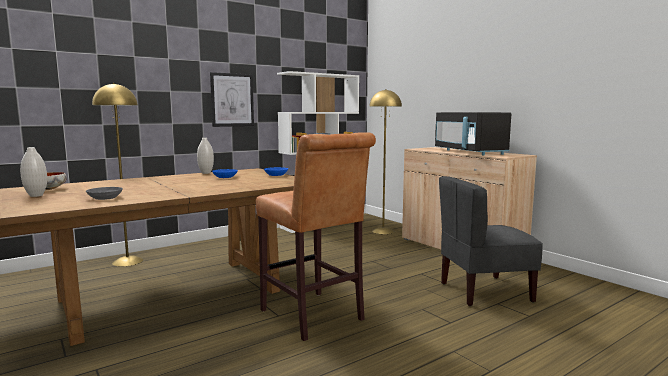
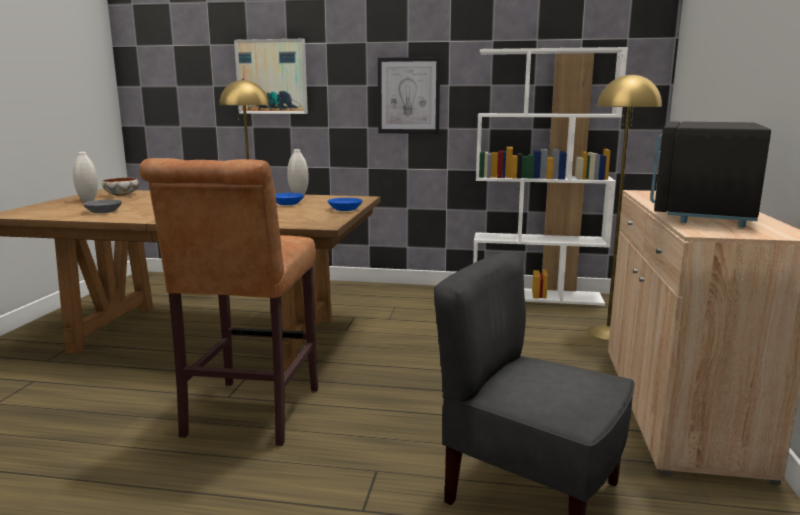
camera: 45 degrees right, 5 degrees up
(122, 82) = (272, 77): none -> picture

